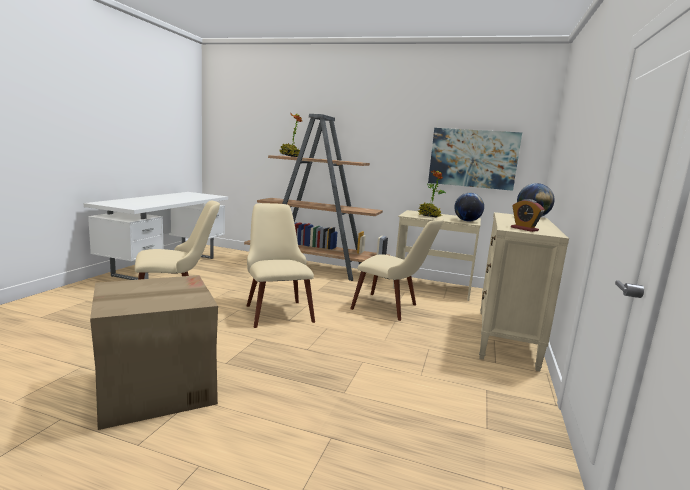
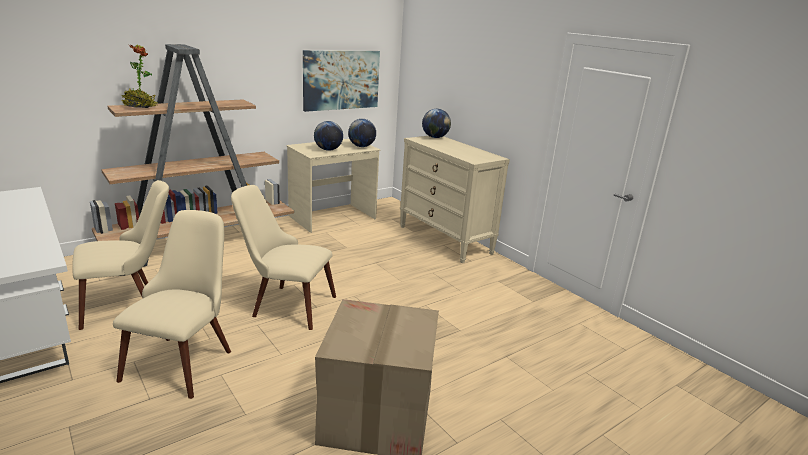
camera: 55 degrees left, 10 degrees up
(393, 308) = (352, 252): beige chair -> beige chair (129, 302)
(429, 216) = (328, 150): potted plant -> globe
(524, 229) = (476, 157): alarm clock -> none

